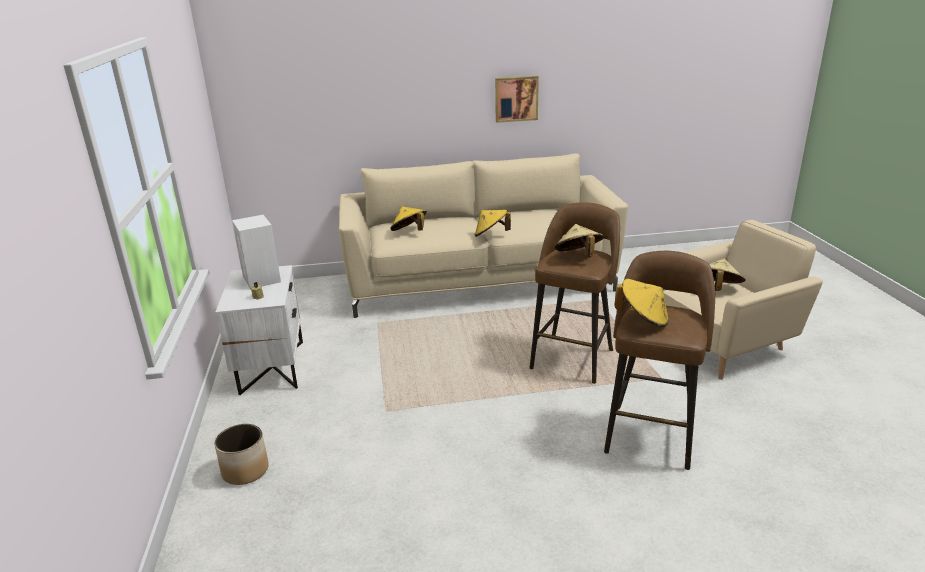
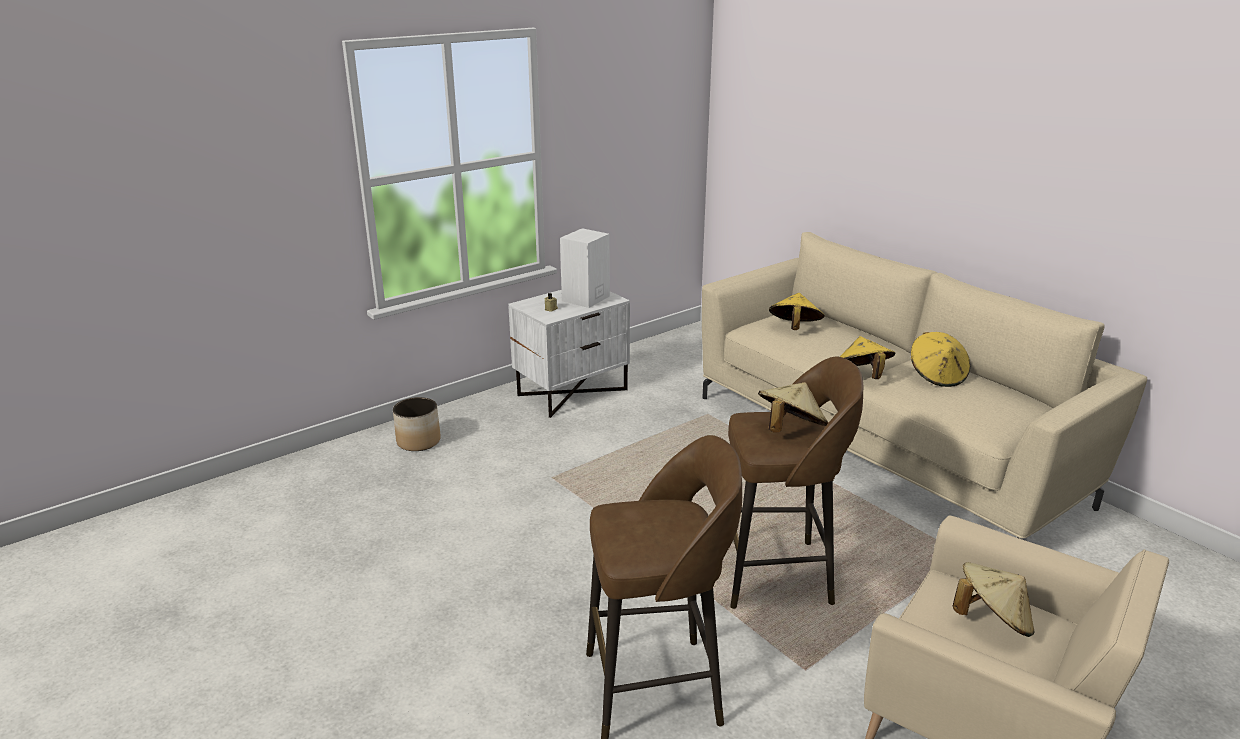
camera: 60 degrees right, 0 degrees up
(516, 98) = (1043, 201): picture -> none
(643, 319) = (642, 511): yellow hat -> yellow hat (937, 376)

